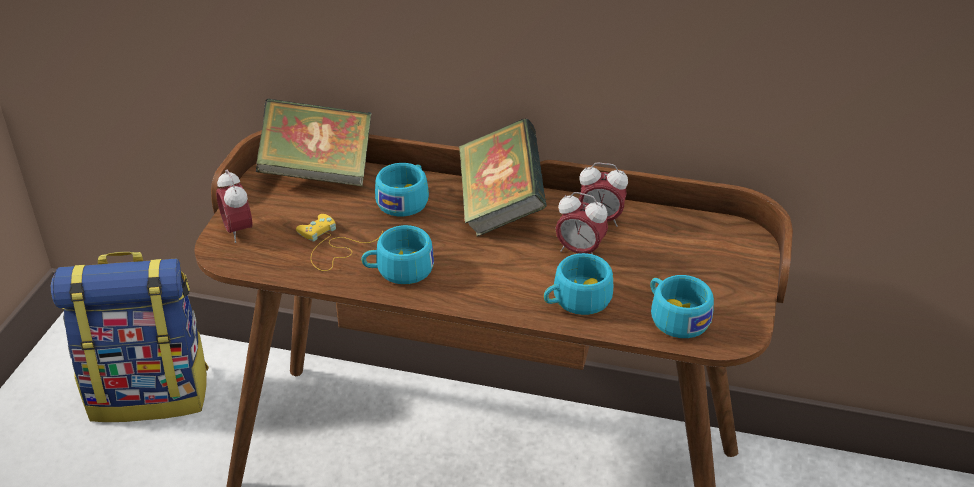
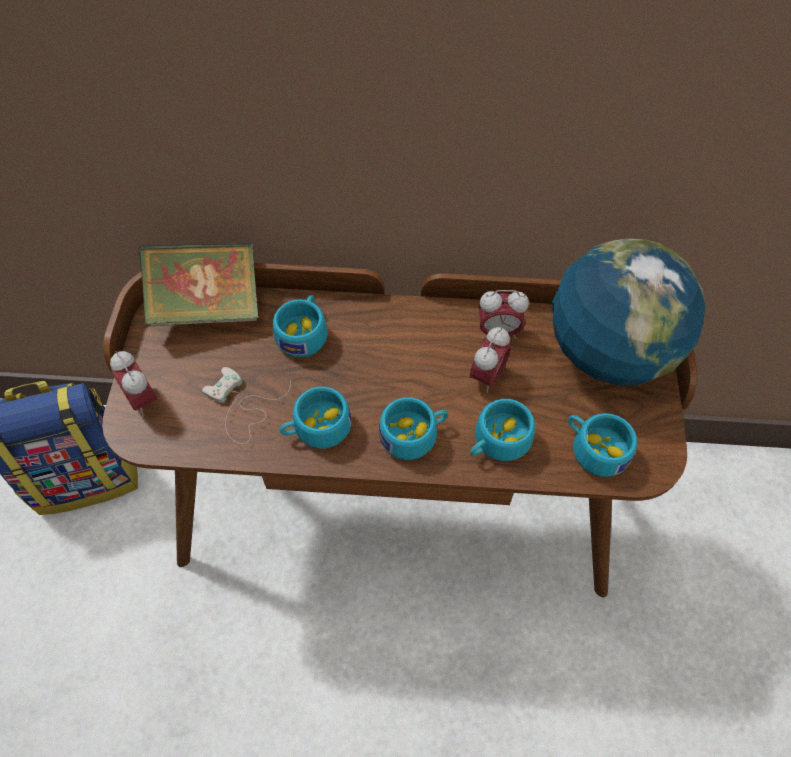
camera: 10 degrees left, 20 degrees up
(331, 246) = (242, 406): yellow game controller -> white game controller
(493, 285) = (414, 434): none -> turquoise cup
(500, 206) = (398, 328): book -> none
(579, 251) = (487, 376): alarm clock -> alarm clock turned 75 degrees counterclockwise
(710, 247) = (607, 352): none -> globe

